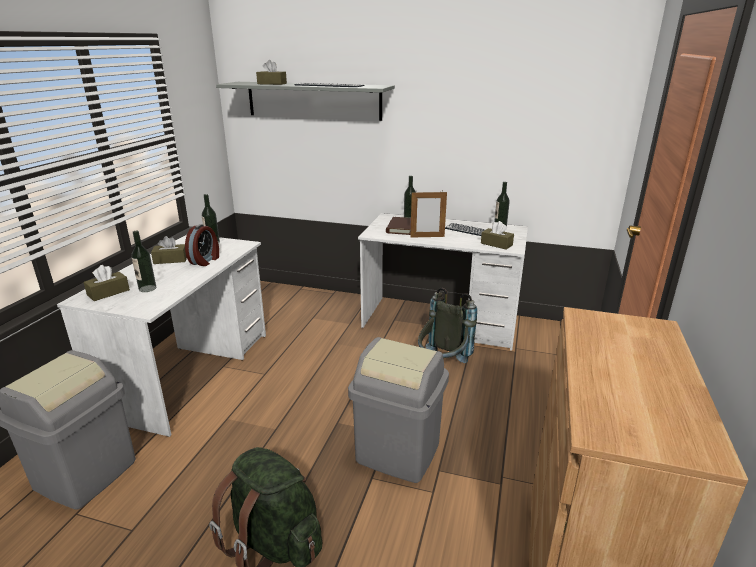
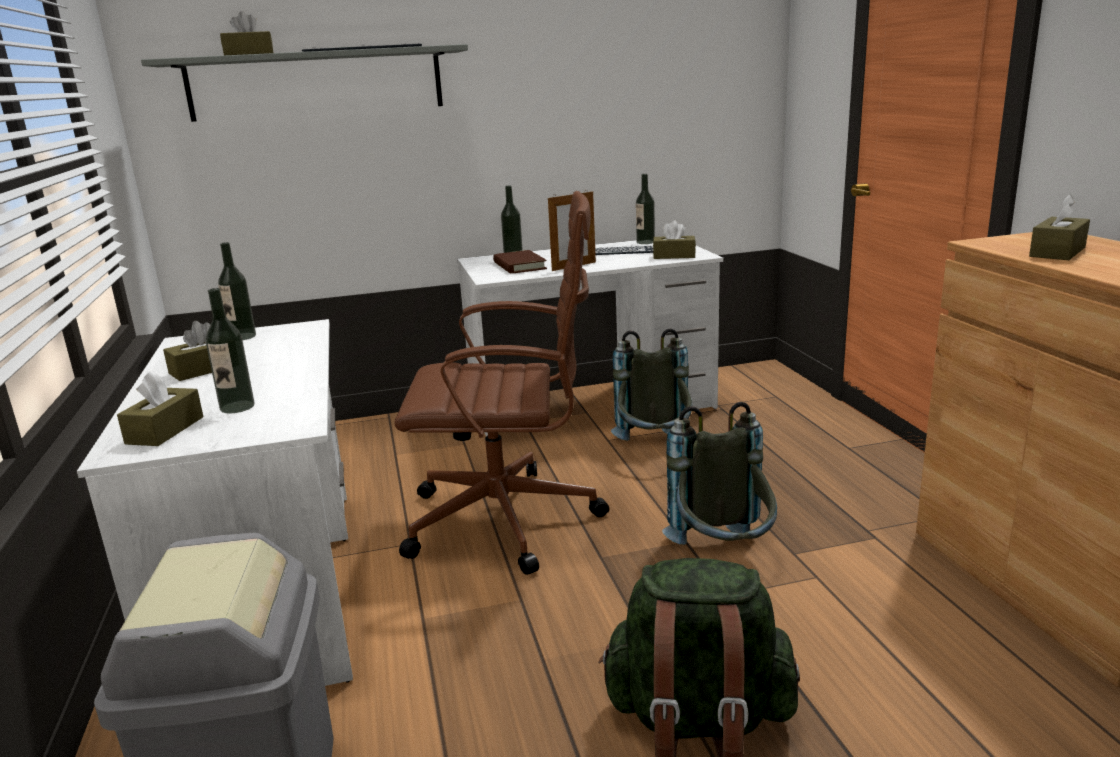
camera: 30 degrees left, 5 degrees down
(205, 261) = (276, 356): alarm clock -> none
(320, 380) = (509, 520): none -> brown office chair
(398, 452) = (723, 555): grey trash can -> grey backpack
(610, 346) = (1057, 252): none -> brown tissue box

